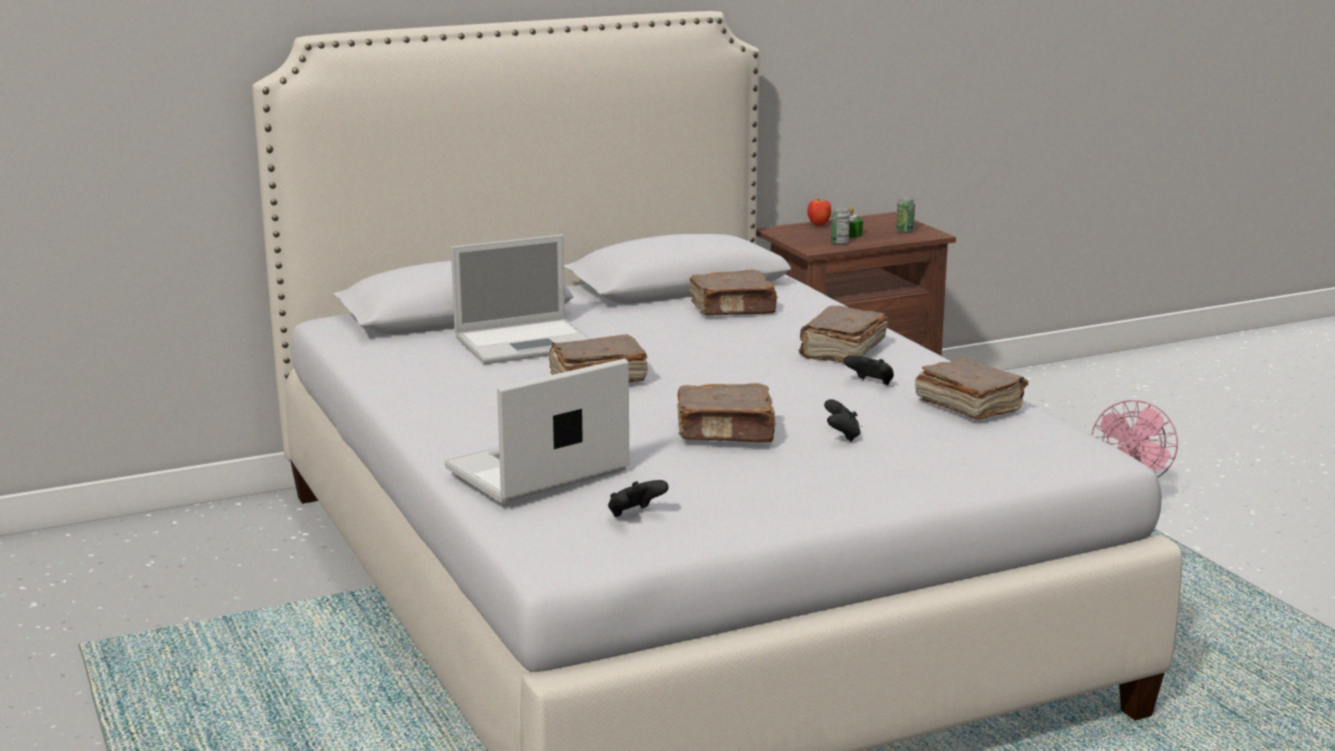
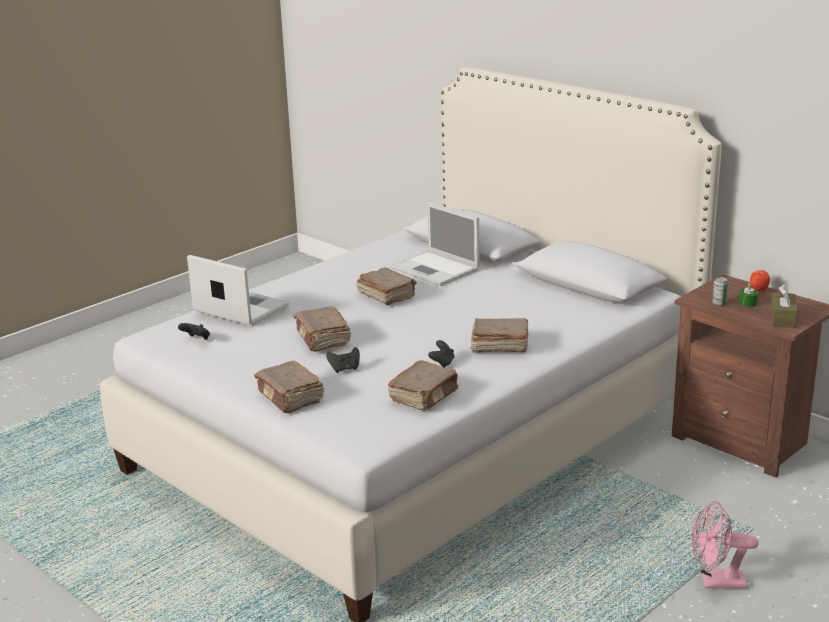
camera: 70 degrees right, 5 degrees up
(733, 309) = (553, 304): brown book -> brown book (290, 397)
(904, 231) = (783, 318): can -> brown tissue box

